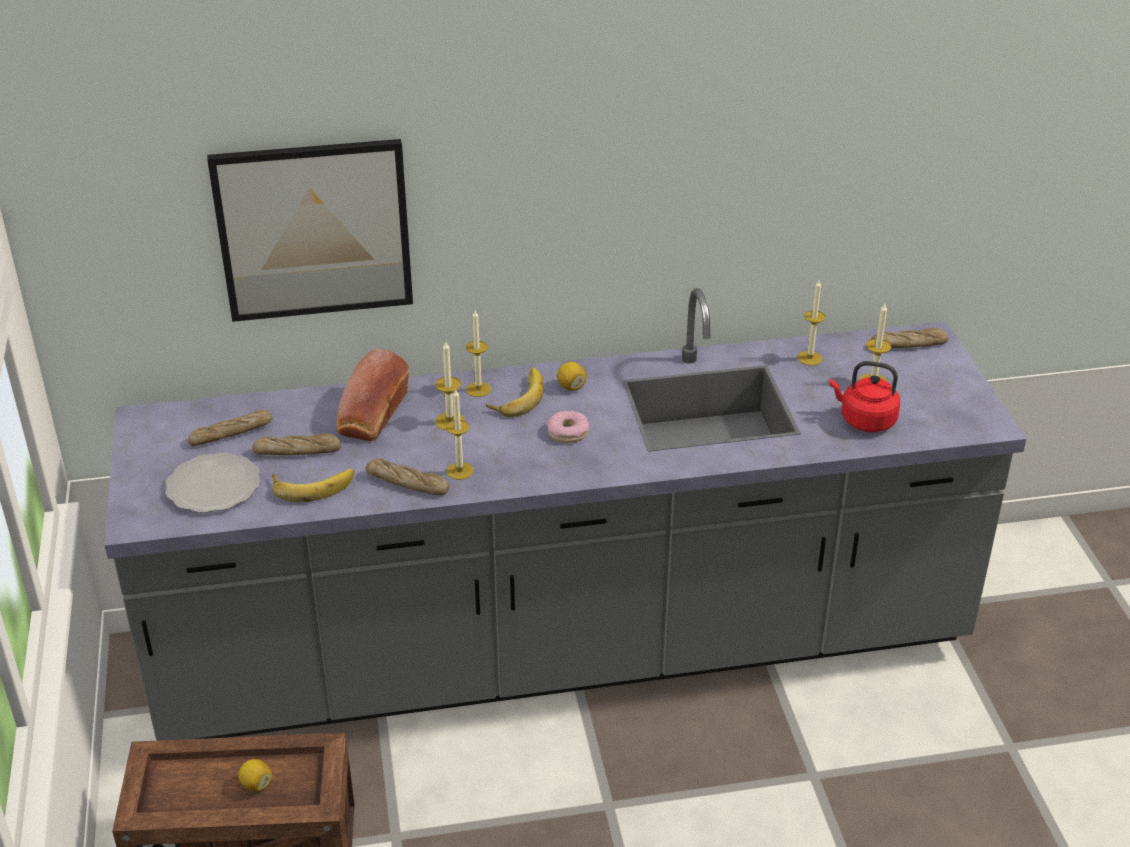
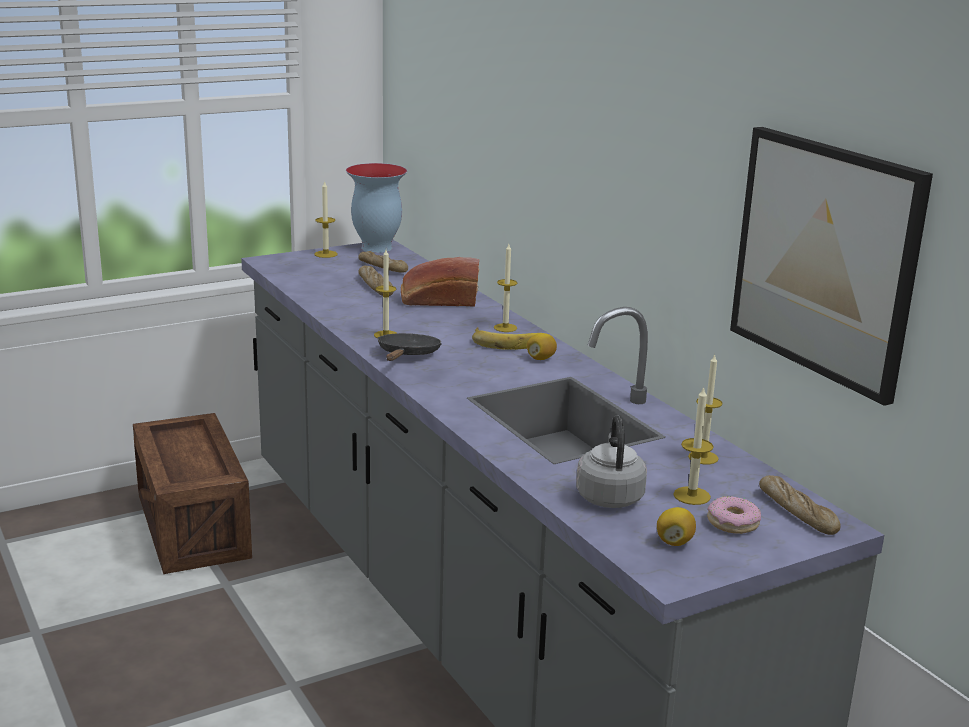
camera: 70 degrees right, 15 degrees down
(147, 426) = (376, 248): none -> vase
(213, 487) = (318, 272): plate -> none
(256, 785) = (188, 462): lemon -> lemon (674, 542)
(312, 484) = (338, 296): banana -> none
(314, 230) = (481, 140): picture -> picture (825, 259)
(407, 483) = (358, 321): bread -> none
(450, 421) = (451, 324): candle -> candle (326, 254)
(525, 467) = (407, 355): none -> black frying pan
(568, 432) = (469, 365): donut -> donut (732, 523)
(864, 420) = (609, 496): red kettle -> grey kettle

